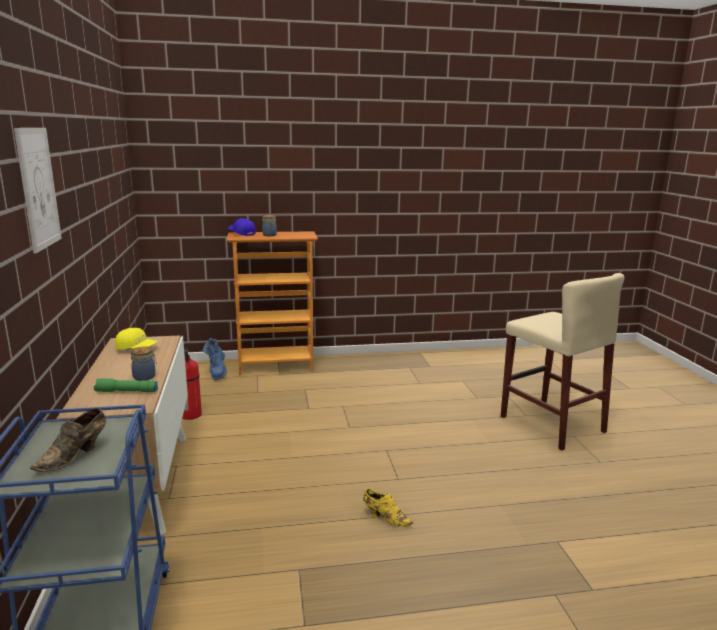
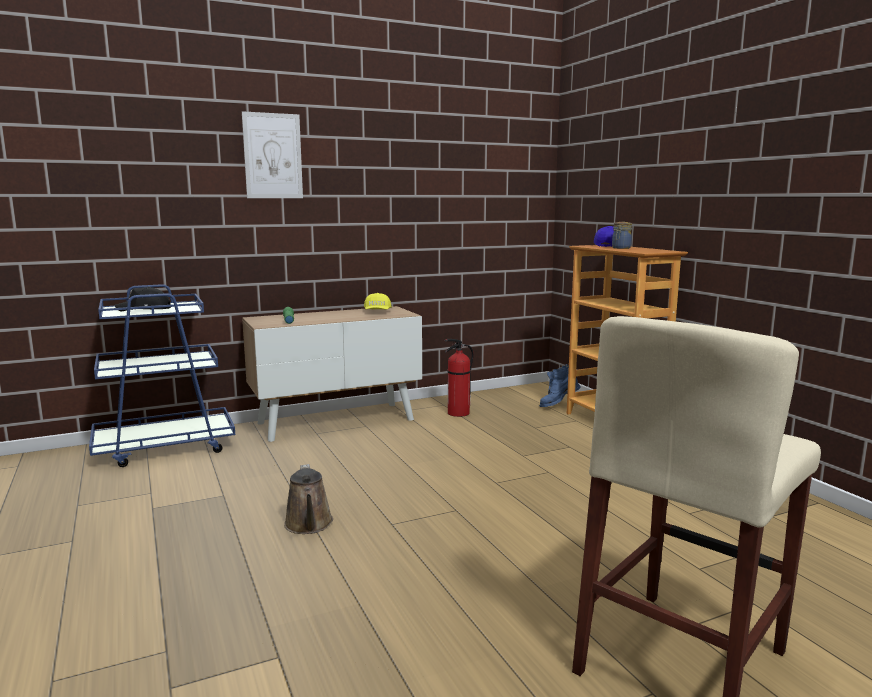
camera: 75 degrees right, 5 degrees down
(75, 455) = (145, 309): brown shoe -> black cap
(145, 377) = (319, 320): jar -> none
(385, 518) = (309, 525): yellow shoe -> brown watering can

